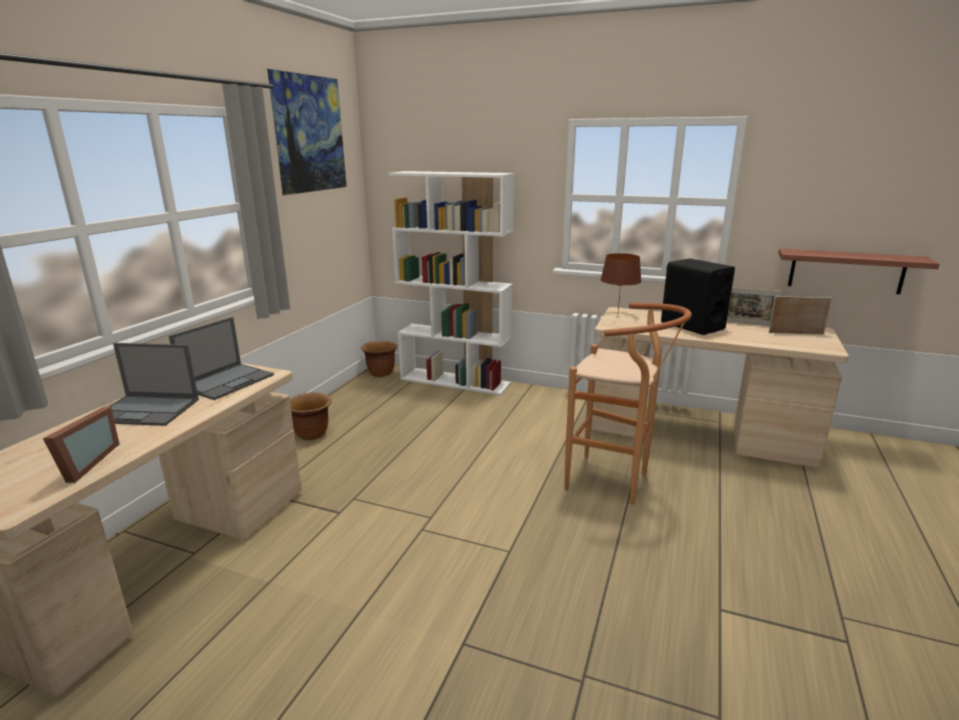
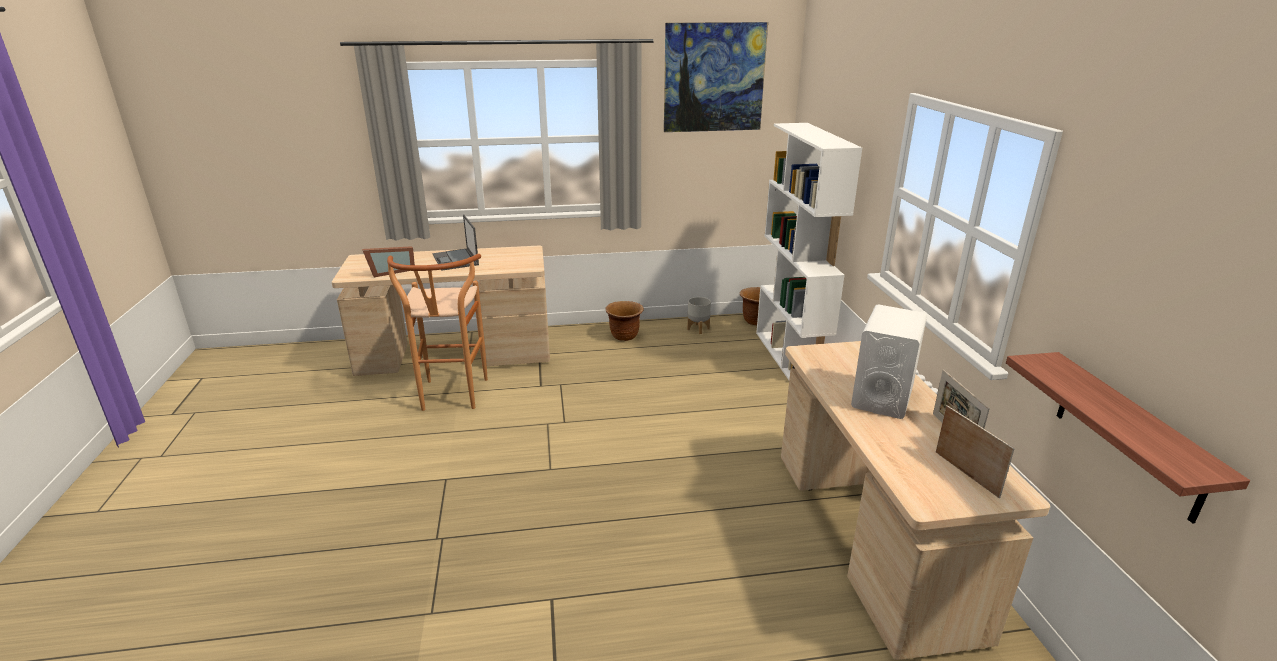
camera: 60 degrees right, 5 degrees up
(228, 381) = (511, 261): laptop -> none
(355, 398) = (698, 329): none -> grey planter
(615, 482) = (699, 499): brown stool -> brown stool (451, 398)
(618, 315) = (853, 349): brown table lamp -> none
(692, 325) = (882, 396): black speaker -> white speaker

